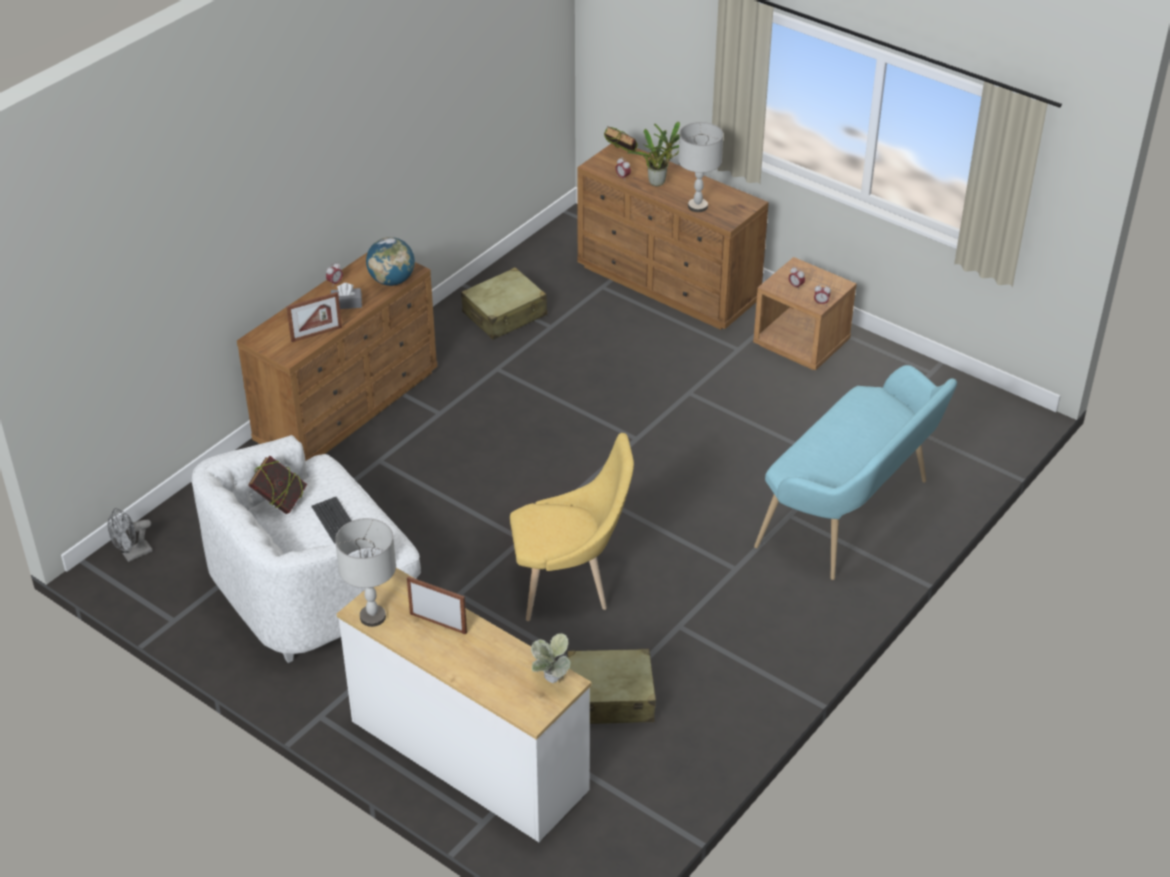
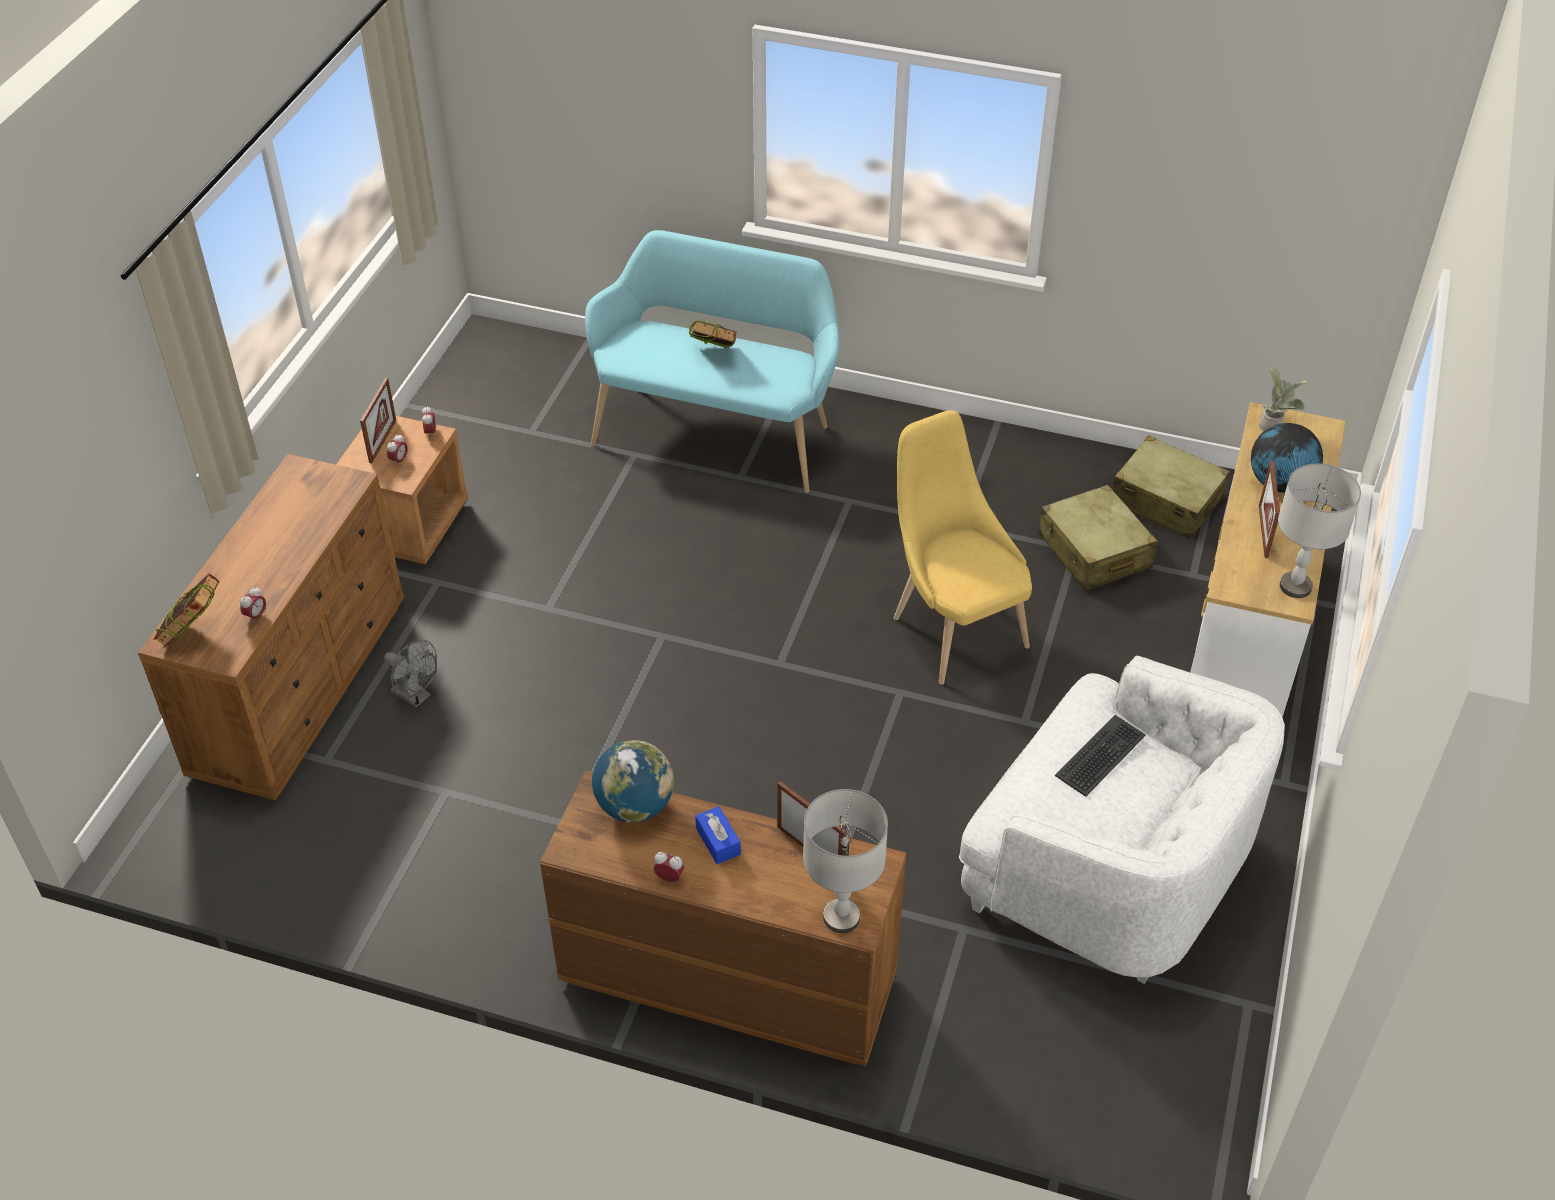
camera: 110 degrees left, 5 degrees up
(133, 555) = (1168, 1118): grey fan -> grey fan (416, 696)
(280, 502) = (1097, 836): book -> book (713, 356)
(346, 304) = (718, 841): grey tissue box -> blue tissue box
(483, 656) = (1279, 484): none -> globe
(505, 314) = (431, 857): beige suitcase -> beige suitcase (1165, 501)
(659, 182) = (260, 573): potted plant -> none
(697, 206) = (320, 518): grey table lamp -> grey table lamp (842, 918)
(820, 282) = (382, 441): none -> picture frame

